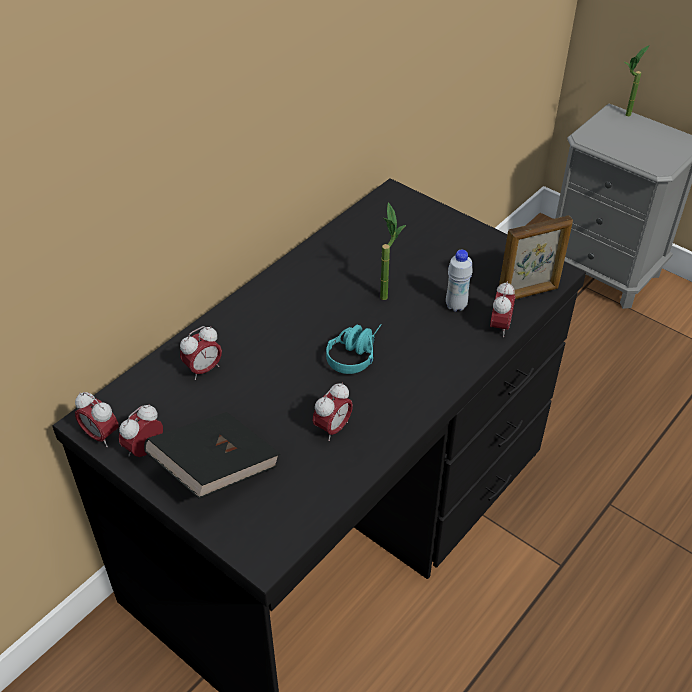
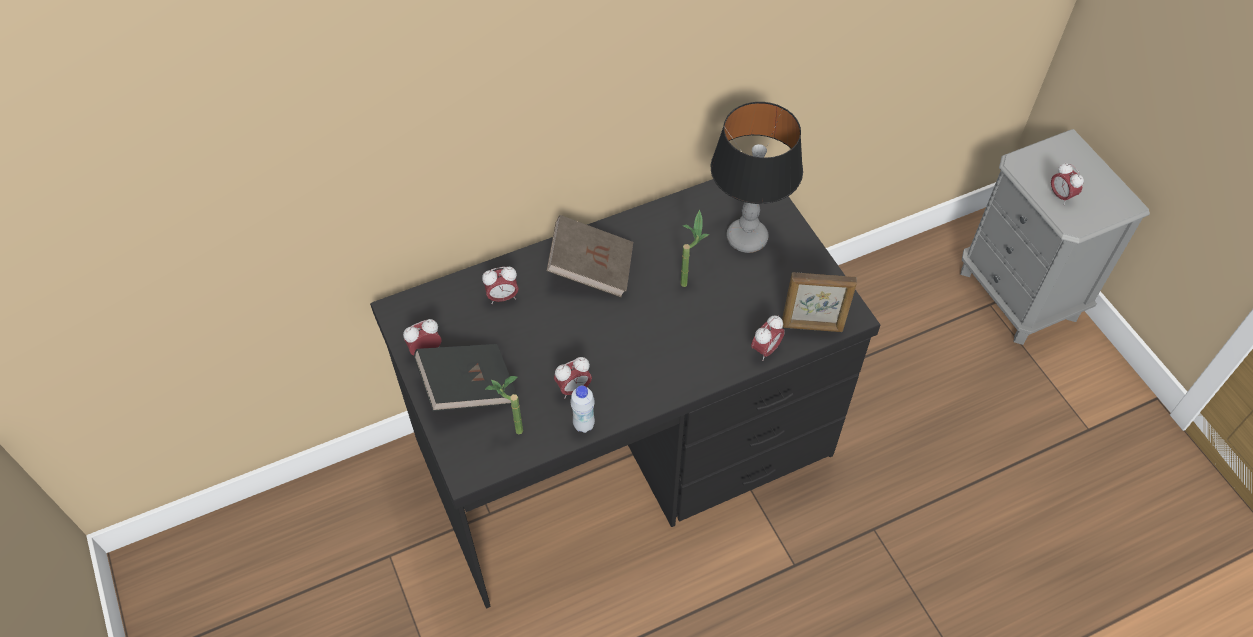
camera: 25 degrees right, 10 degrees up
(101, 436) = (400, 326): alarm clock -> alarm clock (1060, 196)
(282, 314) = (591, 268): none -> brown book
(355, 353) = (630, 328): turquoise headphones -> none
(417, 242) = (746, 238): none -> table lamp
(456, 306) = (740, 315): white bottle -> white bottle (583, 425)
(624, 116) = (1078, 151): potted plant -> potted plant (511, 432)

